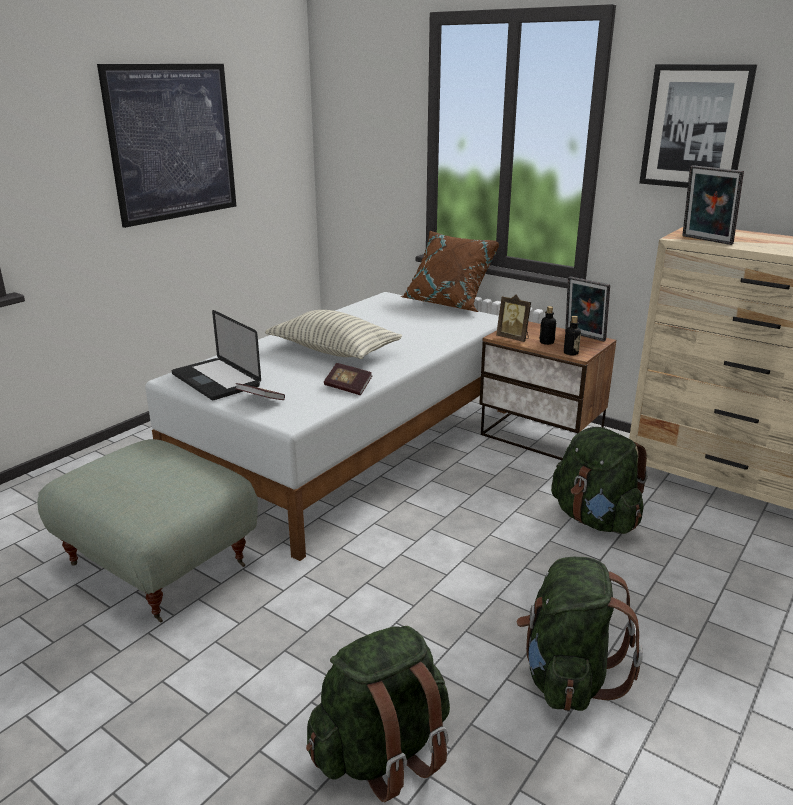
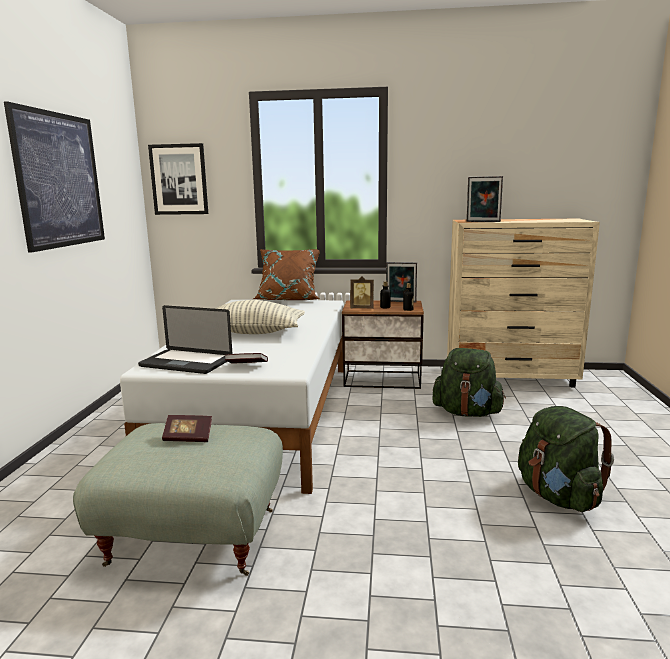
camera: 30 degrees left, 10 degrees down
(348, 387) = (300, 348): book -> book (188, 438)
(382, 752) = (516, 585): green backpack -> none
(695, 127) = (448, 160): picture -> picture (179, 179)

